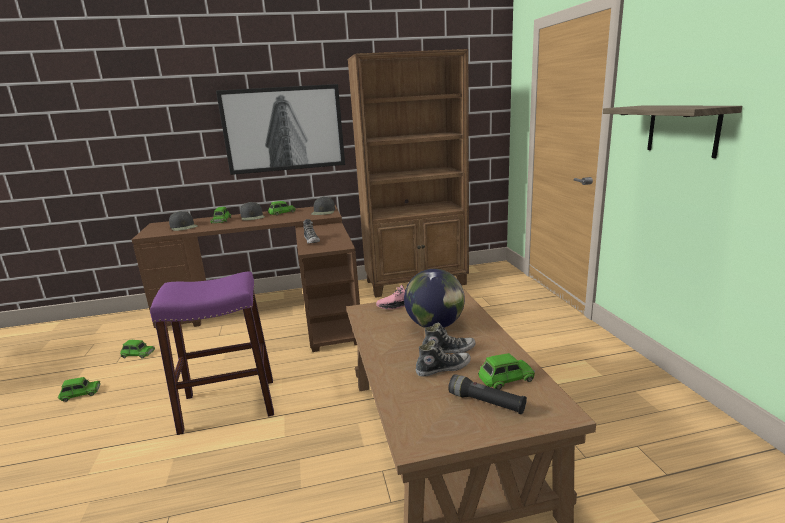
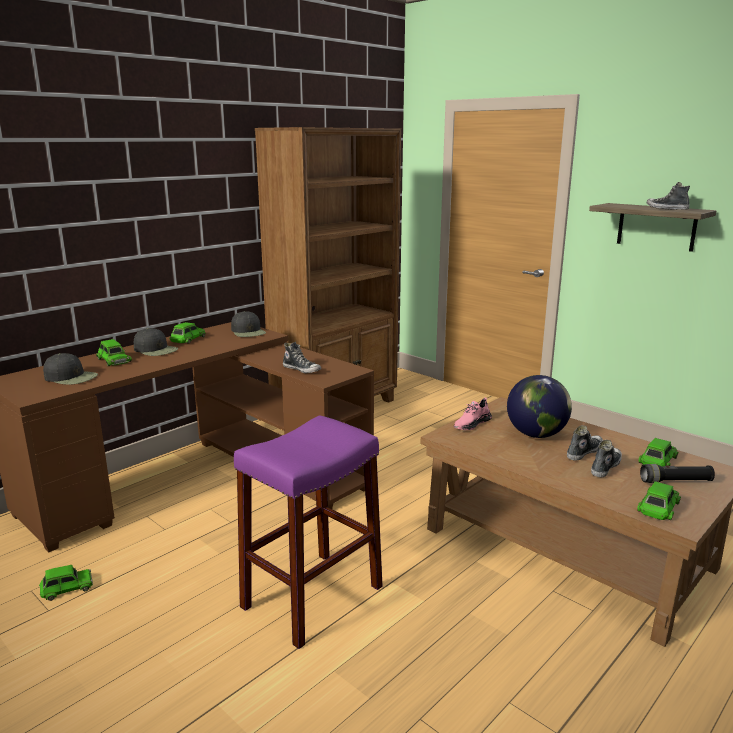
camera: 35 degrees left, 0 degrees up
(80, 393) = (57, 666): green toy car -> green toy car (658, 507)
(283, 129) = (175, 220): picture -> none
(677, 106) = (666, 208): none -> shoe

